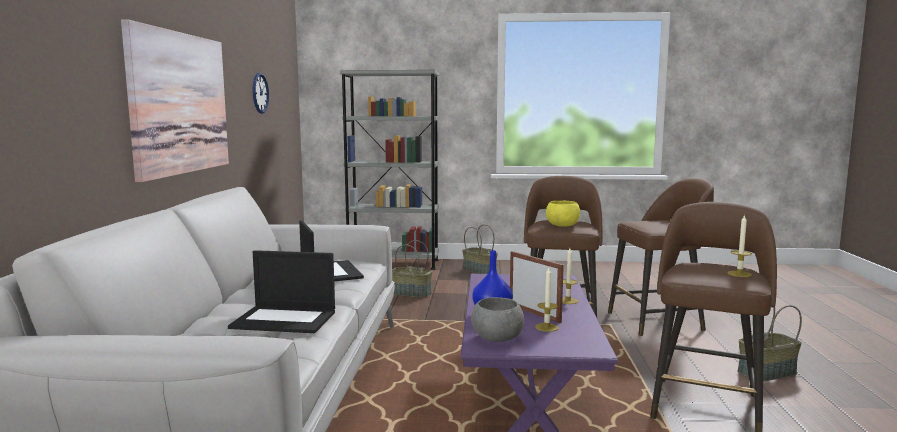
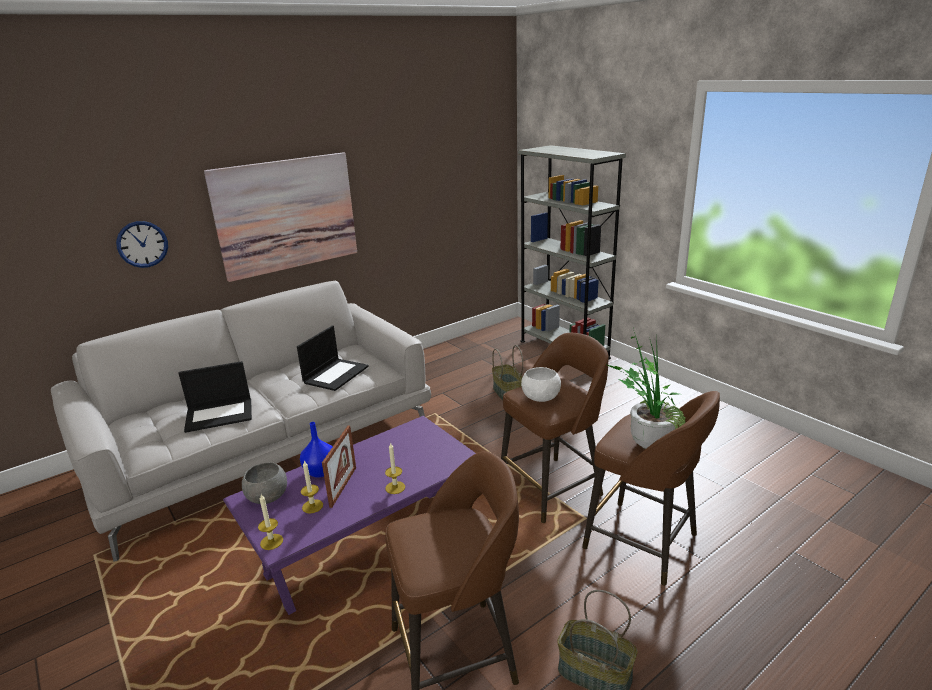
camera: 50 degrees right, 15 degrees up
(260, 93) = (426, 179): wall clock -> wall clock (142, 244)
(285, 320) = (220, 414): laptop -> laptop turned 75 degrees counterclockwise
(480, 271) = (617, 389): basket -> none
(562, 225) = (541, 397): yellow bowl -> white bowl
(662, 224) = (646, 440): none -> potted plant
(739, 274) = (447, 557): candle -> candle (271, 542)

